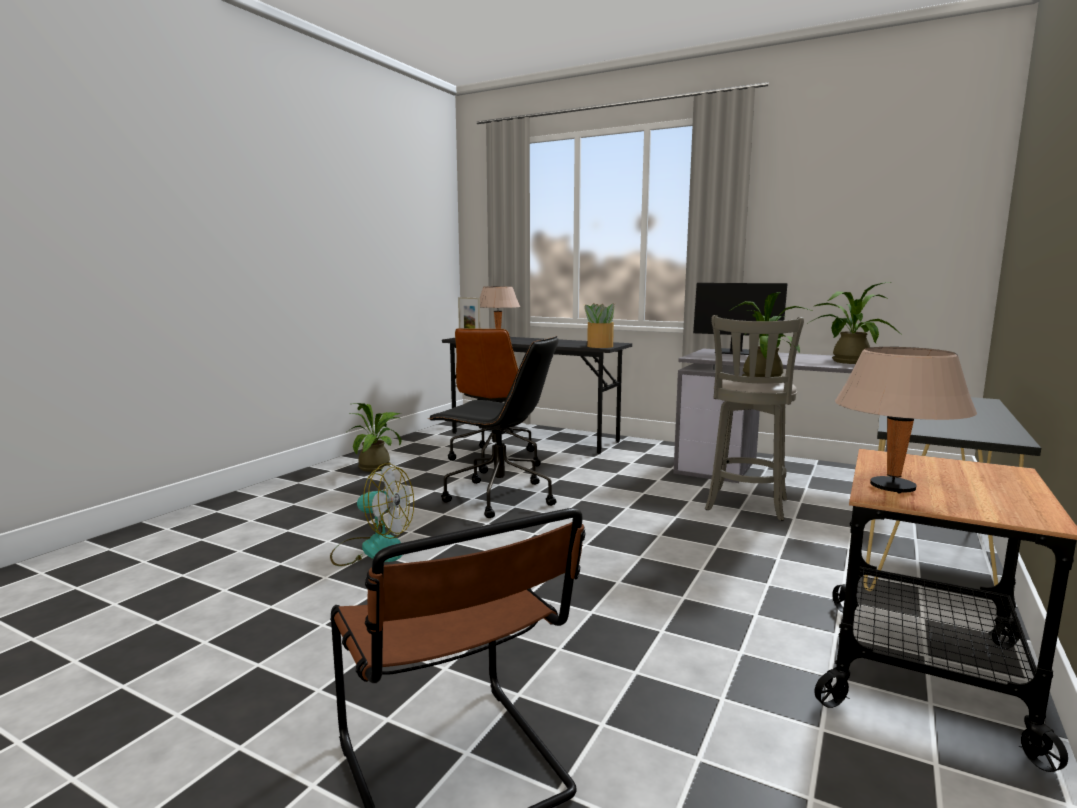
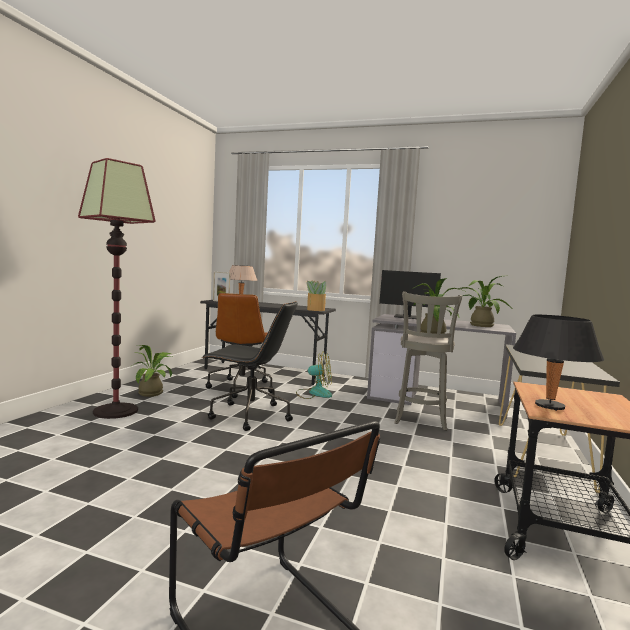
camera: 10 degrees left, 5 degrees down
(325, 491) = (115, 411): none -> floor lamp
(372, 549) = (162, 455): fan -> fan (314, 393)
(893, 488) = (550, 407): beige table lamp -> black table lamp

